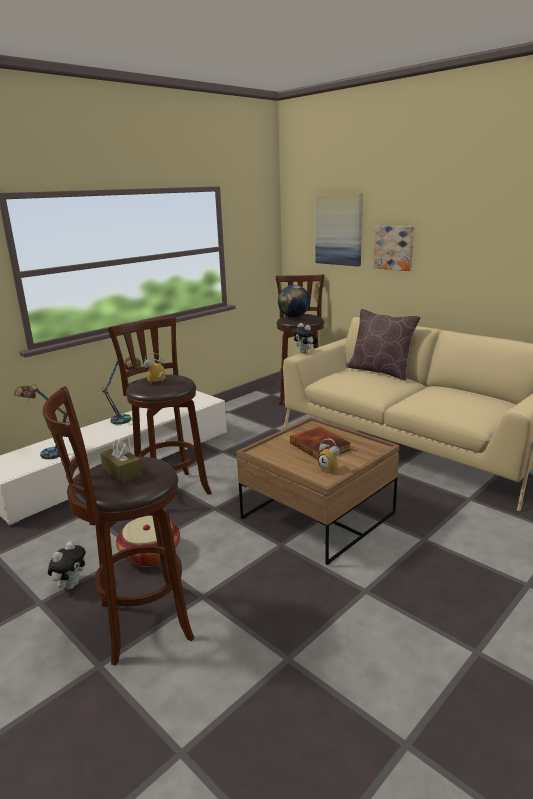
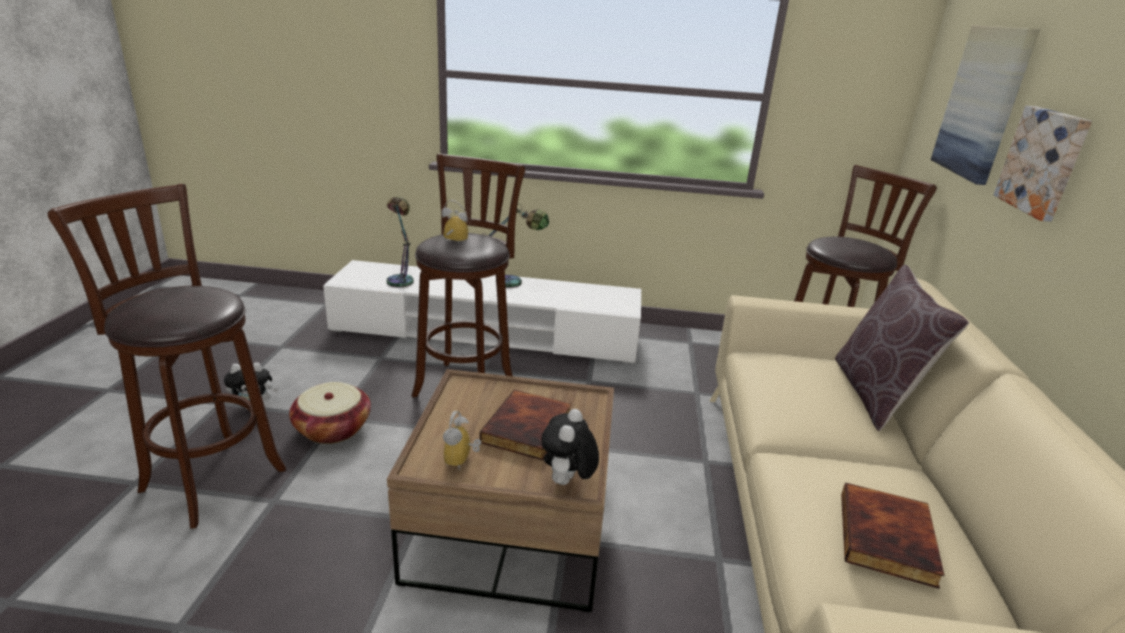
camera: 50 degrees right, 5 degrees up
(122, 472) = (174, 300): brown tissue box -> none
(294, 317) = (839, 242): globe -> none
(305, 353) = (775, 301): plush toy -> plush toy (567, 482)
(468, 401) = (888, 539): none -> book

